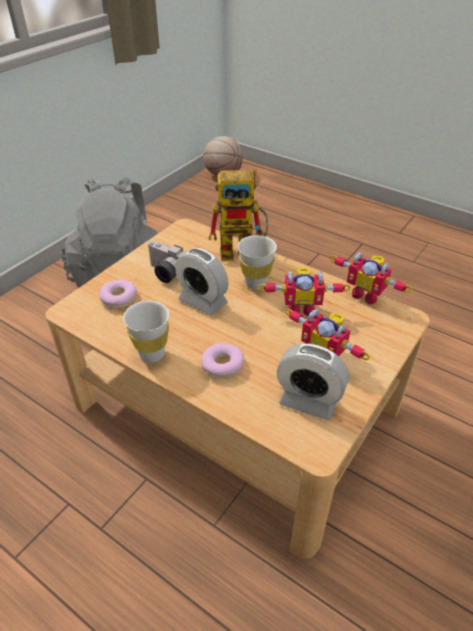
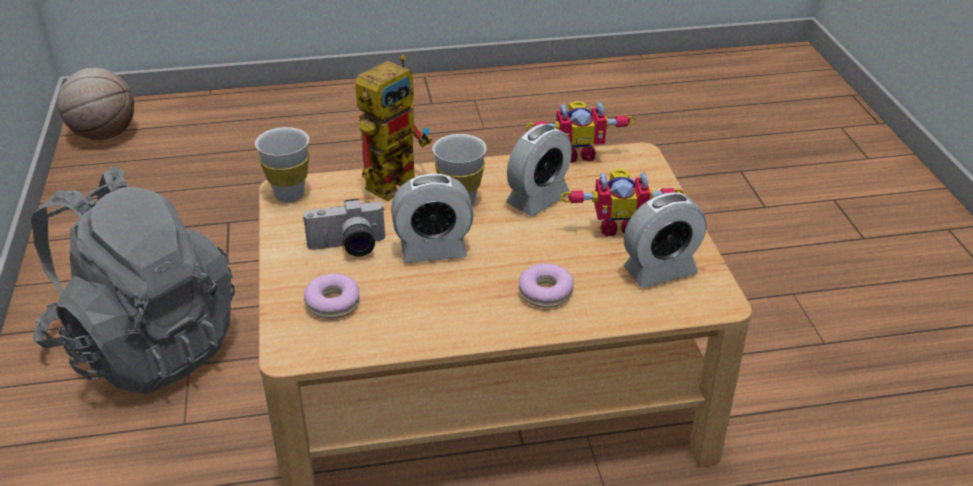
camera: 45 degrees left, 5 degrees down
(152, 354) = (462, 328): white cup -> white cup (289, 195)
(301, 308) = (538, 199): toy robot -> alarm clock

